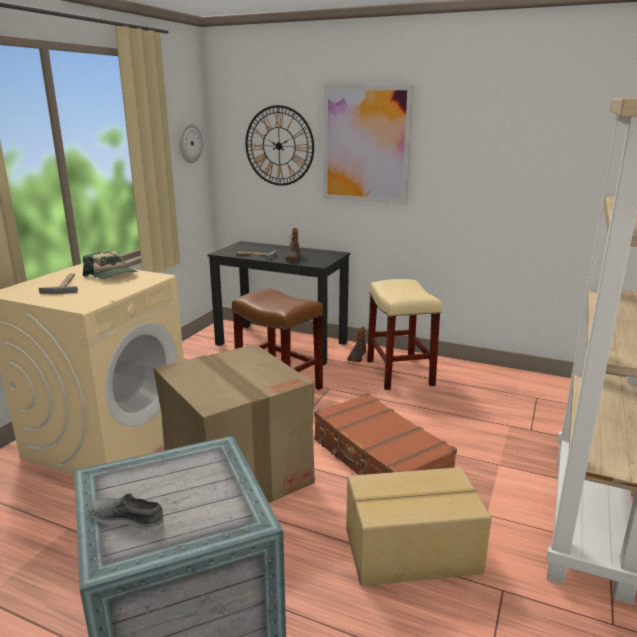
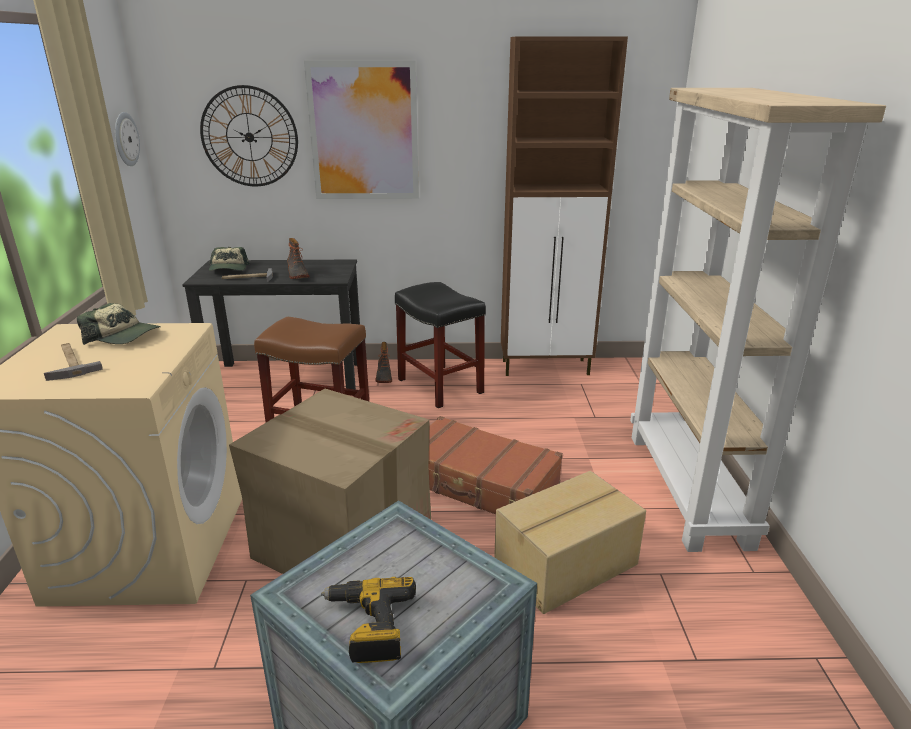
camera: 25 degrees left, 5 degrees up
(127, 518) = (368, 626): grey shoe -> power drill
(248, 248) = (228, 268): none -> cap
(400, 373) = (441, 386): beige stool -> black stool
(510, 377) = (546, 368): none -> brown cabinet

